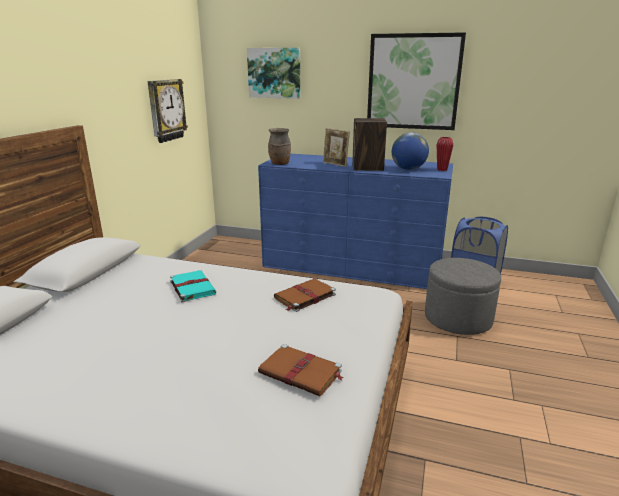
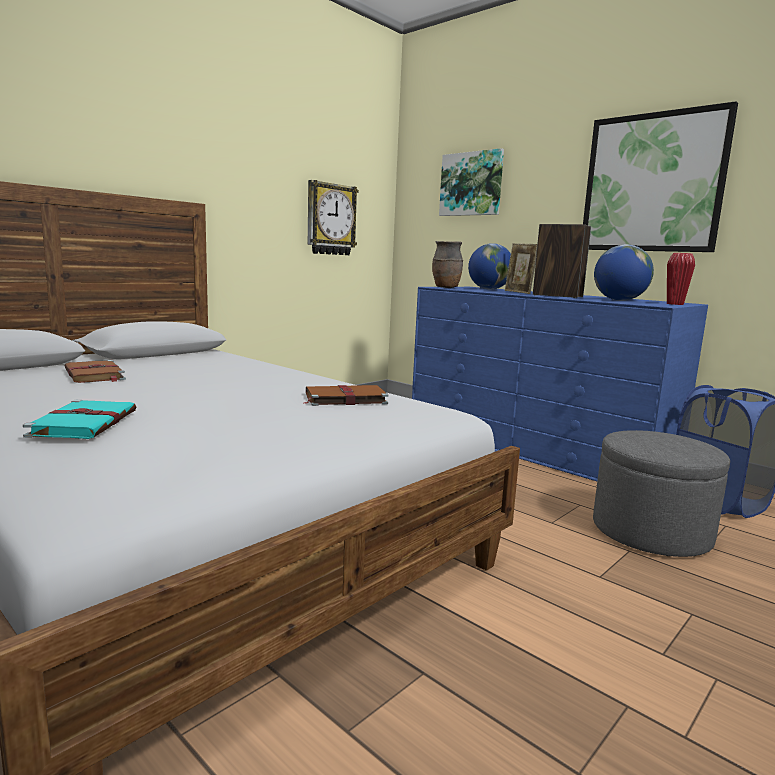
camera: 25 degrees right, 10 degrees down
(192, 287) = (232, 374): turquoise book -> turquoise book (85, 423)
(301, 373) = (223, 440): brown book -> brown book (95, 375)
(307, 159) = (489, 289): none -> globe

